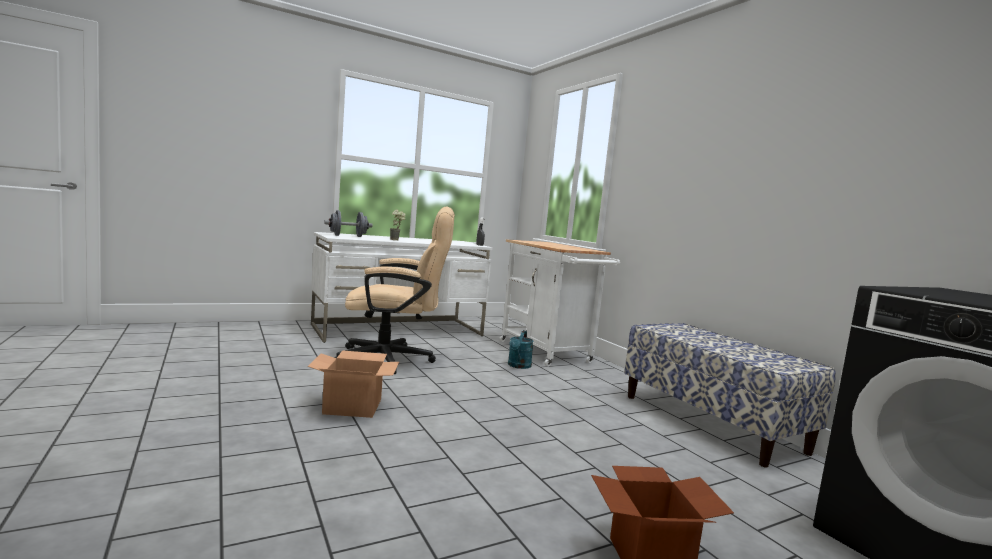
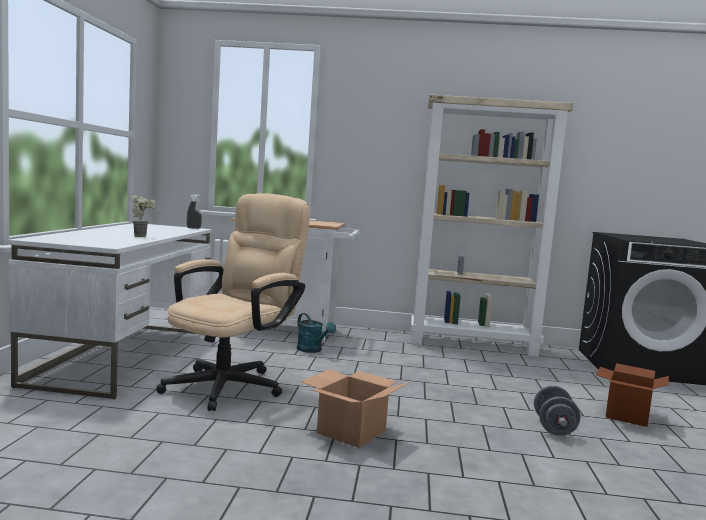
camera: 55 degrees left, 0 degrees up
(348, 236) = (87, 240): grey dumbbell -> grey dumbbell (554, 427)
(711, 423) = (473, 344): bench -> beige bookcase

